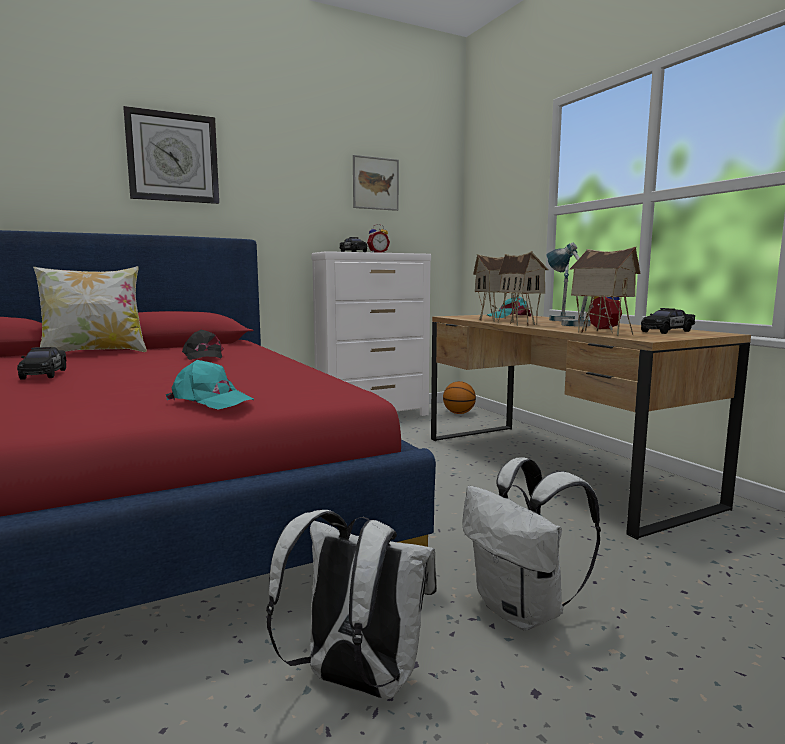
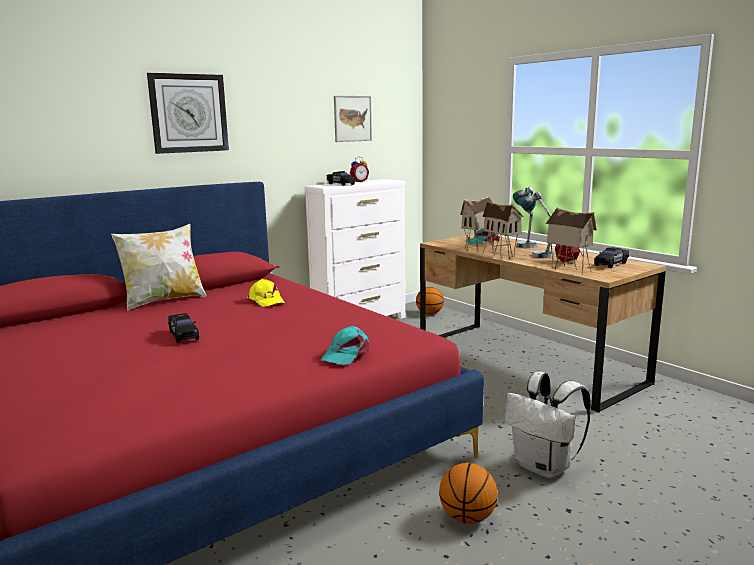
camera: 10 degrees left, 5 degrees up
(203, 356) = (266, 300): black cap -> yellow cap
(210, 401) = (346, 354): turquoise cap -> turquoise cap turned 105 degrees clockwise
(355, 681) = (467, 518): white backpack -> basketball

